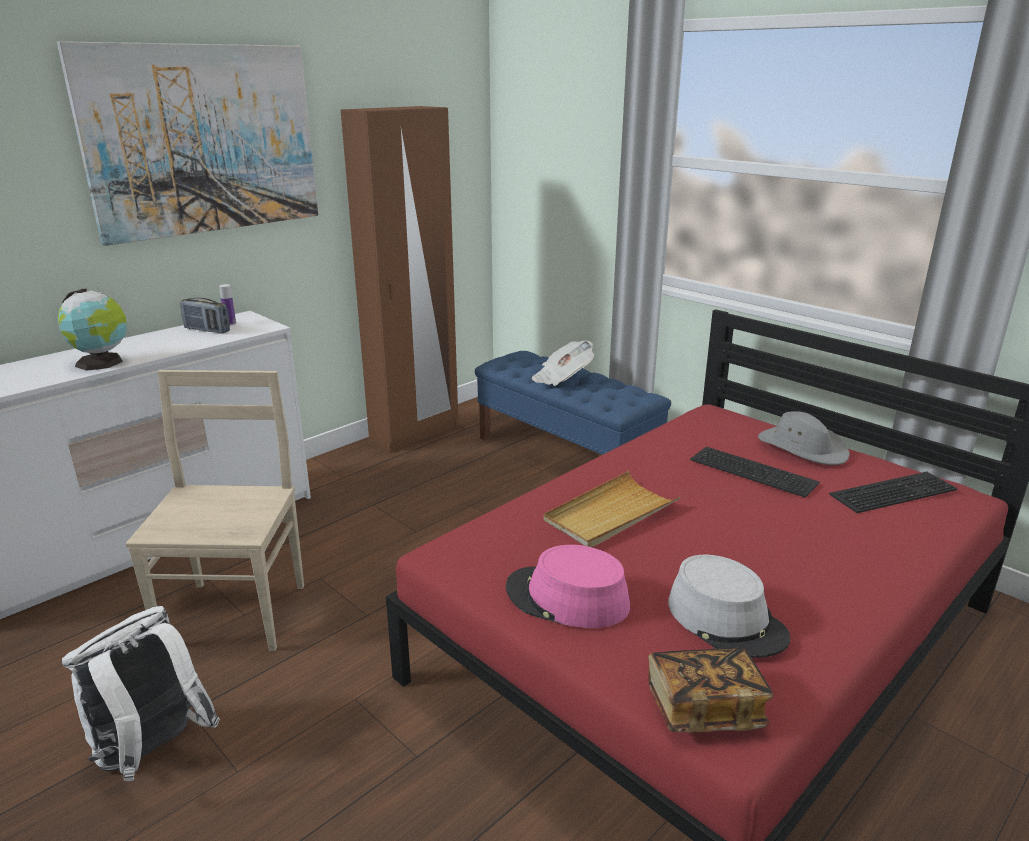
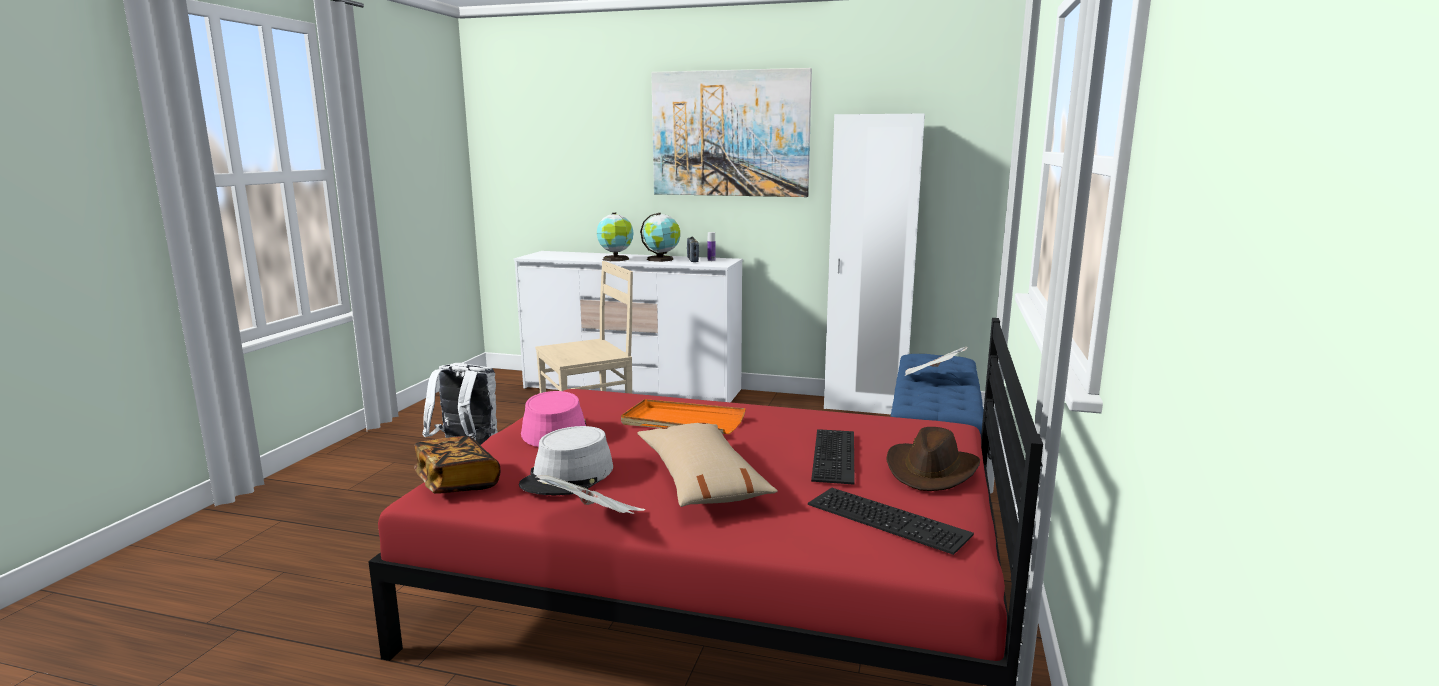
camera: 60 degrees right, 10 degrees down
(165, 342) = (662, 259): none -> globe
(415, 433) = (864, 407): brown wardrobe -> white wardrobe
(610, 514) = (682, 422): beige tray -> orange tray
(774, 545) = (701, 479): none -> beige pillow
(802, 447) = (932, 471): grey hat -> brown hat
(851, 629) = (593, 521): none -> newspaper

